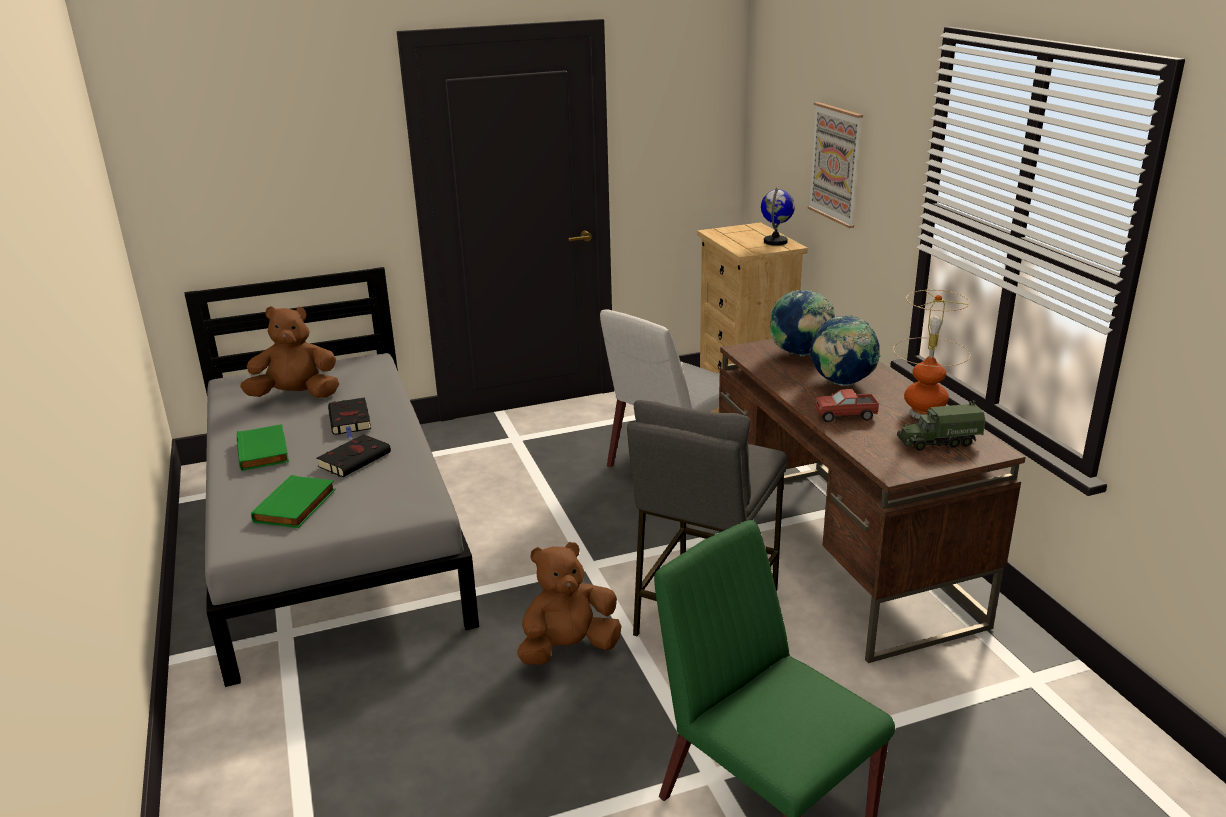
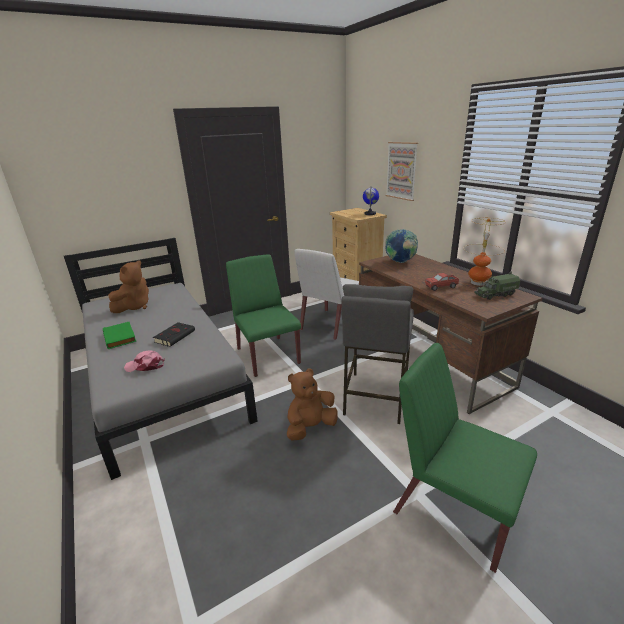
camera: 10 degrees left, 0 degrees up
(296, 396) = (134, 307): brown plush toy -> brown plush toy turned 135 degrees clockwise
(296, 506) = (145, 366): green book -> pink cap
(350, 421) = (168, 316): black book -> none
(530, 511) = (267, 355): none -> green chair
(841, 383) = (428, 273): globe -> none

